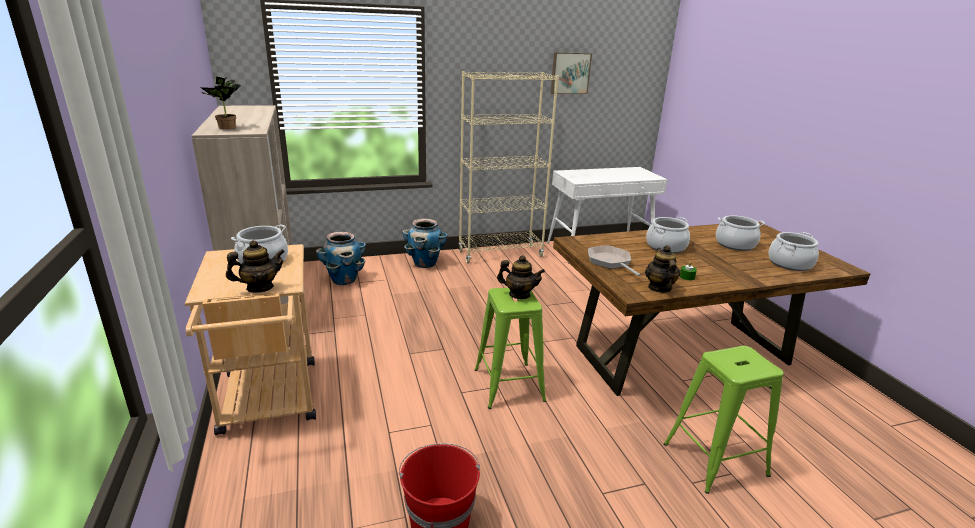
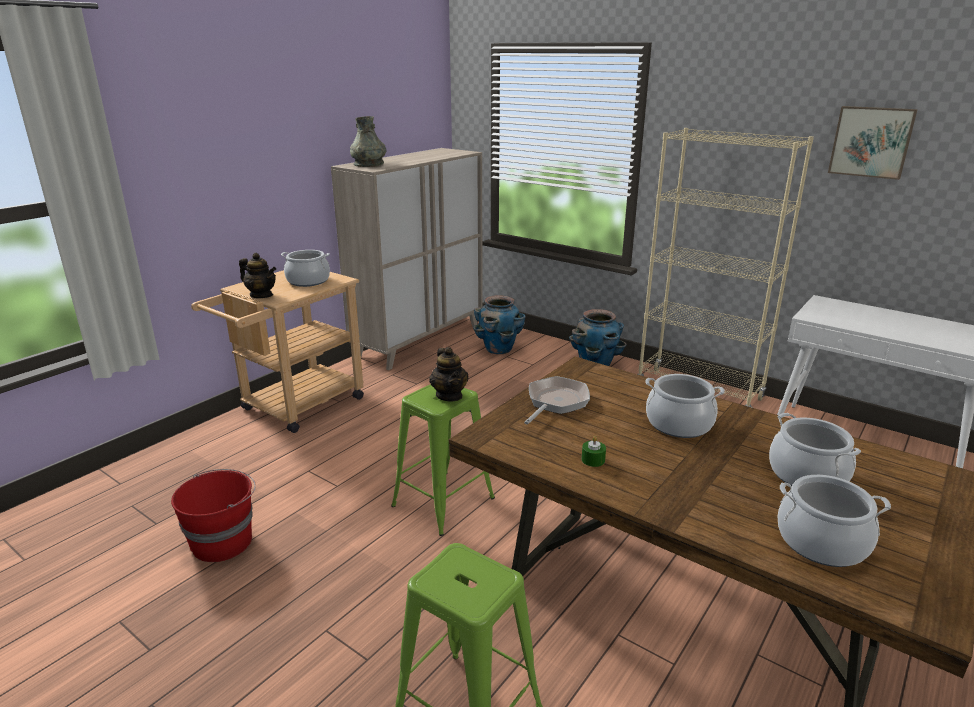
camera: 55 degrees right, 0 degrees up
(227, 128) = (369, 164): potted plant -> grey vase
(659, 288) = (524, 448): teapot -> none

